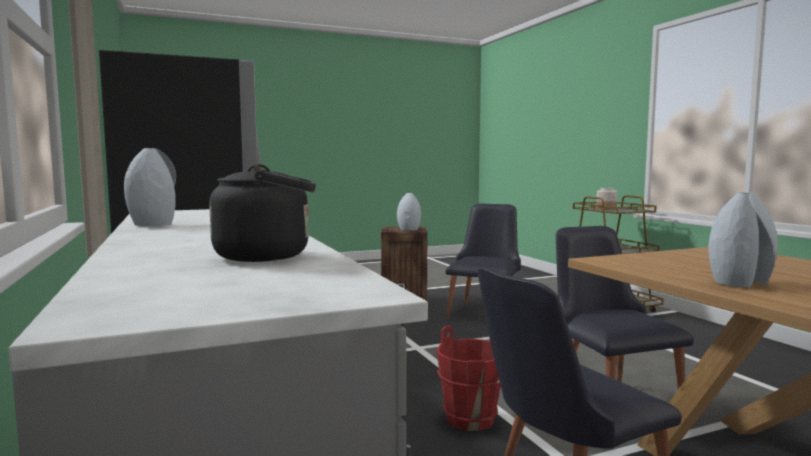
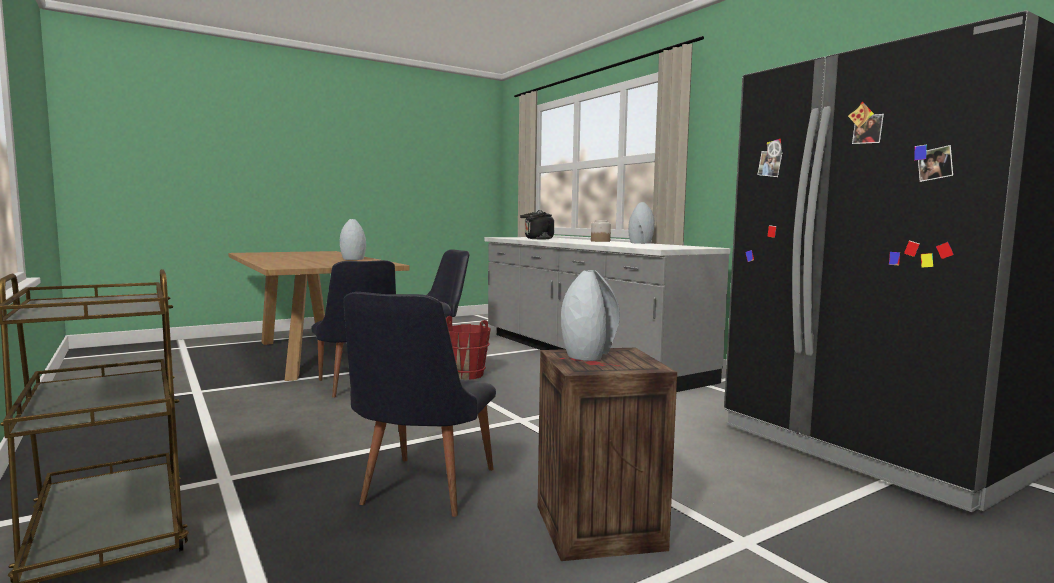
camera: 170 degrees right, 0 degrees up
(606, 209) = (105, 306): jar -> jar (600, 241)

